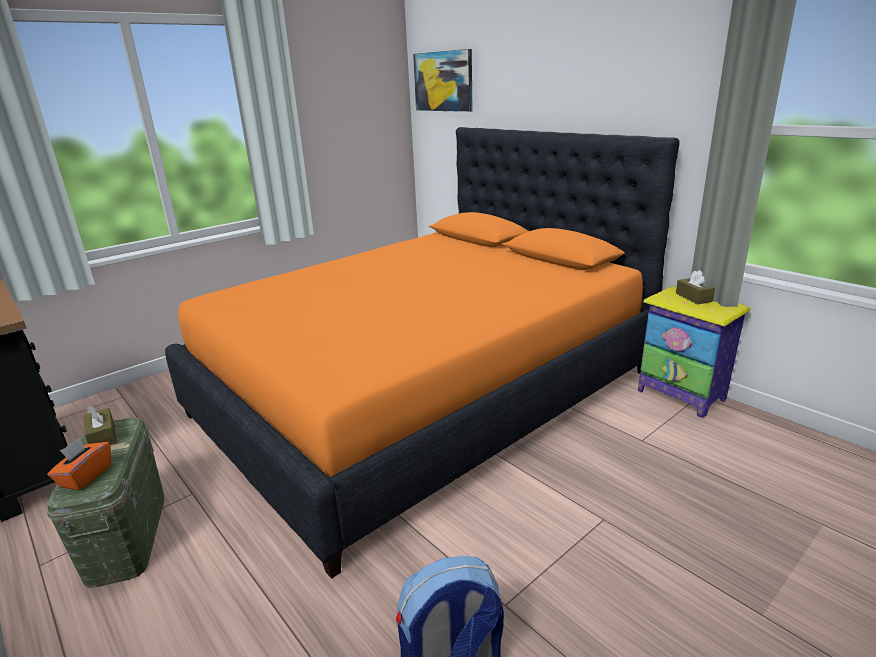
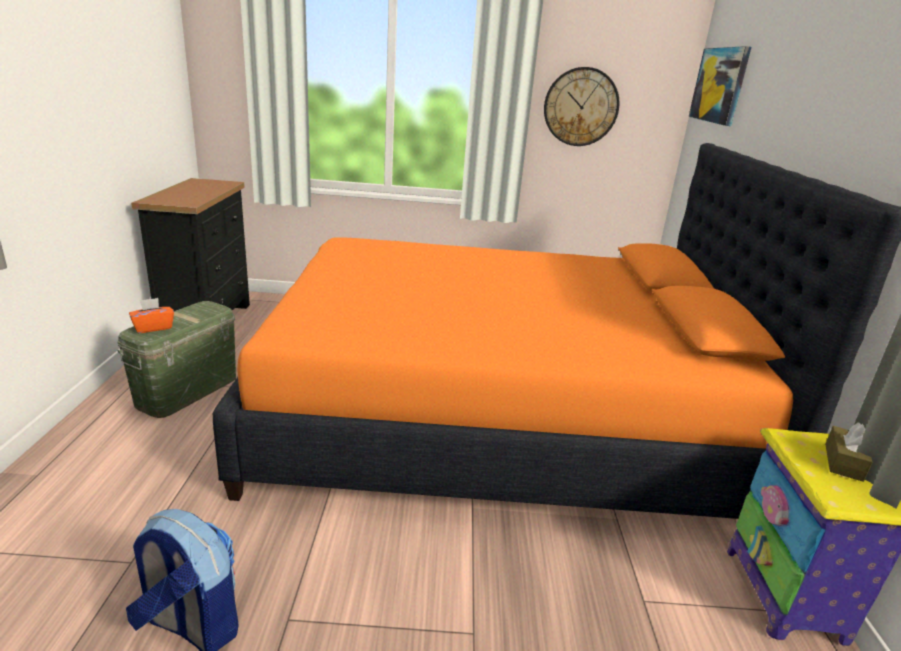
camera: 40 degrees right, 0 degrees up
(102, 436) = (197, 310): brown tissue box -> none
(334, 116) = (581, 107): none -> wall clock

